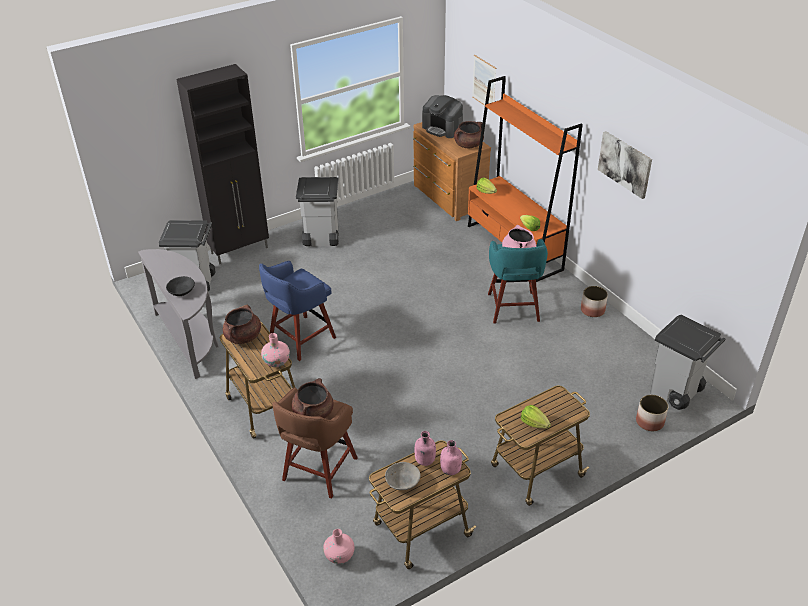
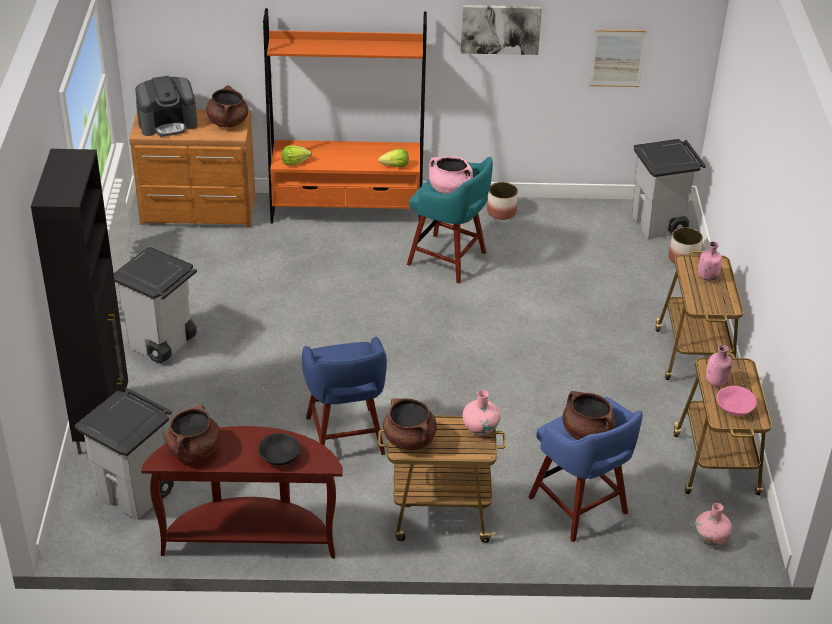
camera: 60 degrees left, 0 degrees up
(165, 261) = (194, 451): none -> brown cooking pot
(190, 339) = (250, 537): grey console table -> brown console table
(318, 471) = (579, 507): brown stool -> blue stool
(403, 481) = (734, 407): grey bowl -> pink bowl
(451, 470) = (740, 370): pink bottle -> pink bottle (707, 277)
(484, 82) = (216, 33): picture -> picture (617, 58)
(534, 423) = (715, 294): lettuce -> none

